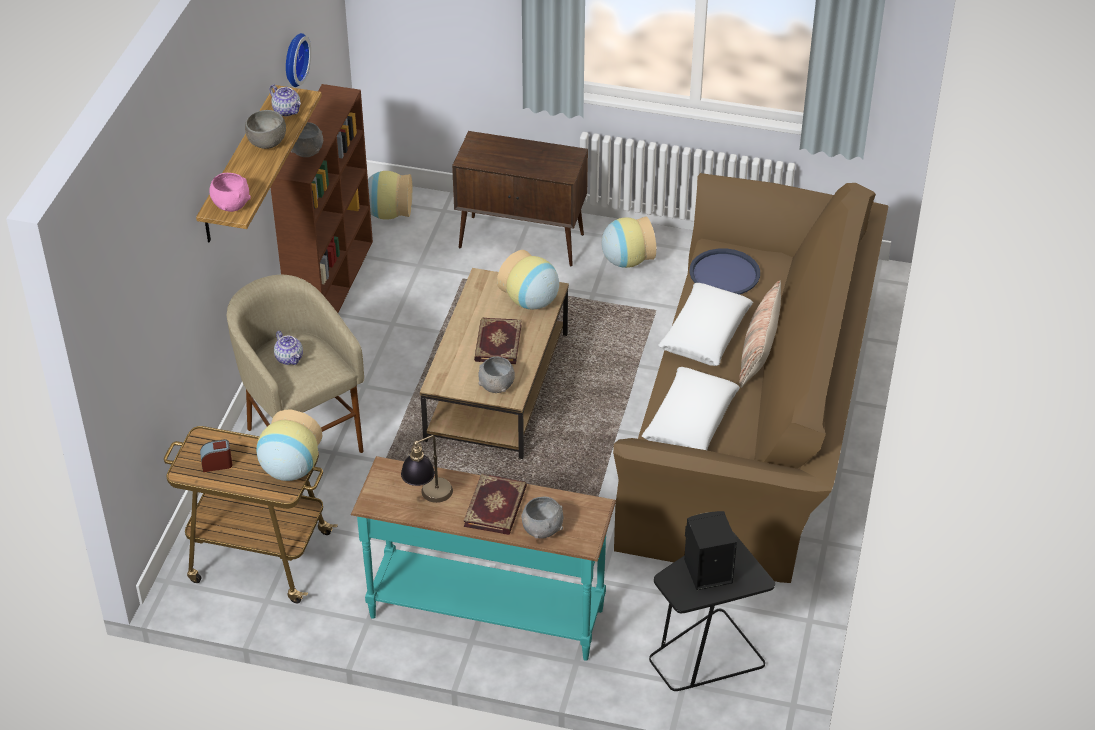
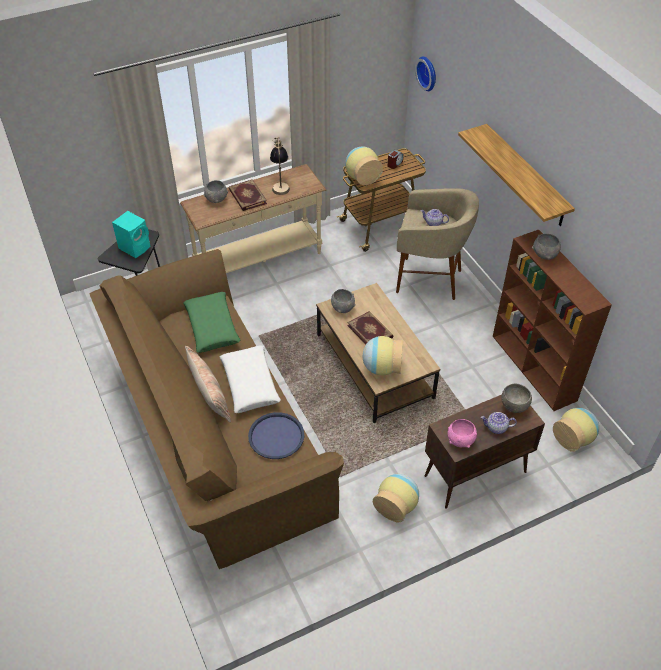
camera: 140 degrees right, 5 degrees up
(231, 204) = (480, 136): pink bowl -> pink bowl (460, 440)
(266, 143) = (519, 174): grey bowl -> grey bowl (514, 406)
(287, 111) = (540, 196): teapot -> teapot (496, 428)
(293, 59) = (599, 237): wall clock -> wall clock (428, 73)
(487, 611) = (259, 261): turquoise console table -> beige console table
(690, 421) = (212, 327): white pillow -> green pillow
(706, 571) = (135, 247): black speaker -> turquoise speaker

